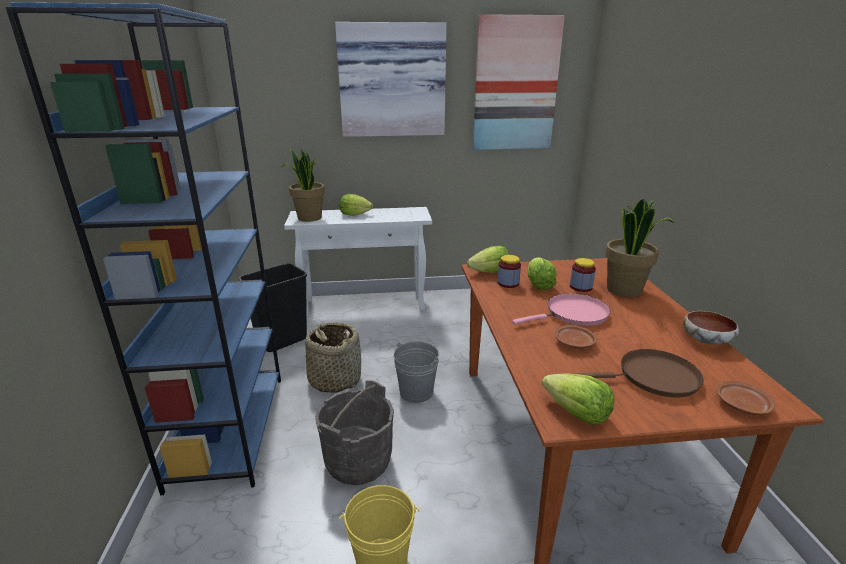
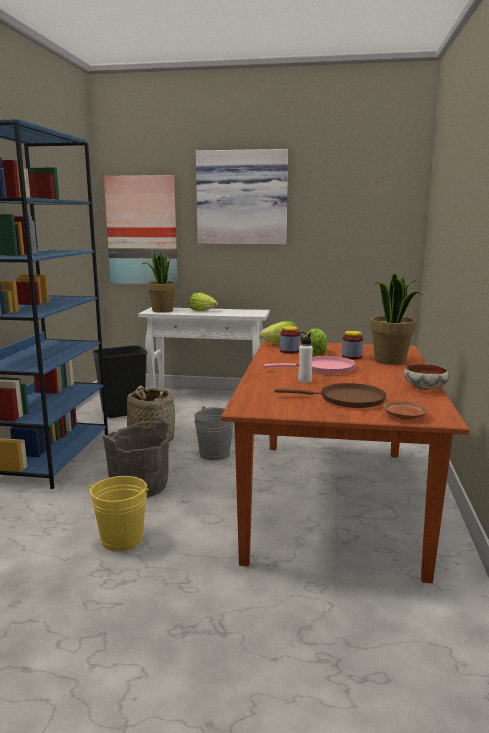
camera: 15 degrees right, 10 degrees down
(515, 85) = (353, 201): picture -> picture (142, 231)
(574, 343) = (304, 380): brown plate -> white bottle
(576, 413) = (261, 407): lettuce -> none

